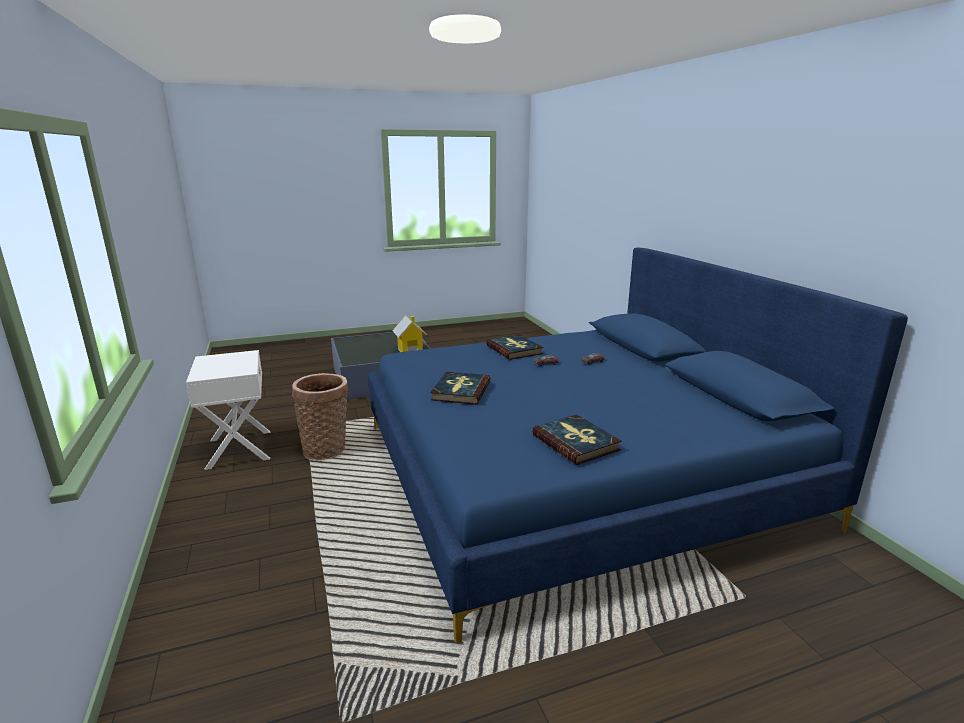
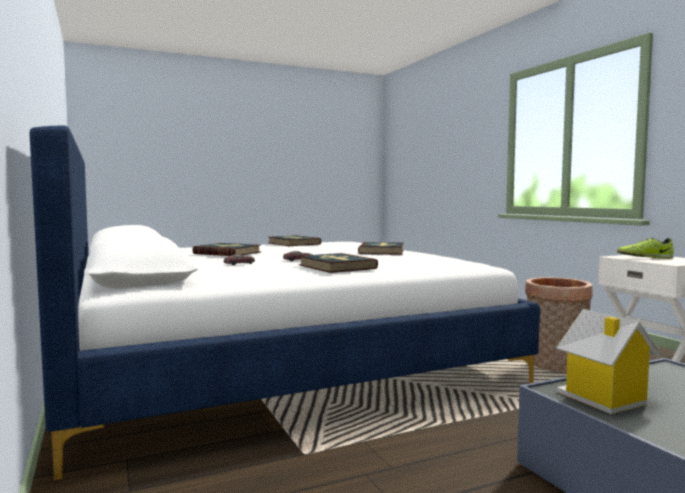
camera: 175 degrees right, 15 degrees down
(232, 366) = (644, 258): none -> shoe
(573, 472) = (270, 358): blue bed -> white bed
(631, 392) = (227, 253): none -> book

